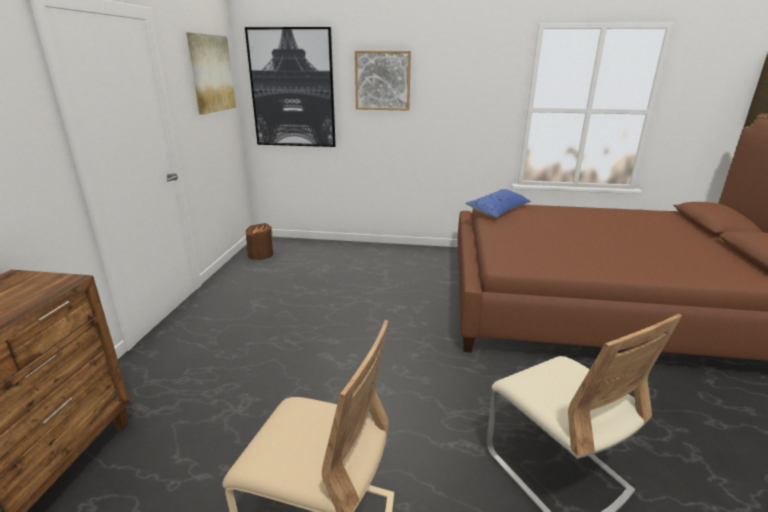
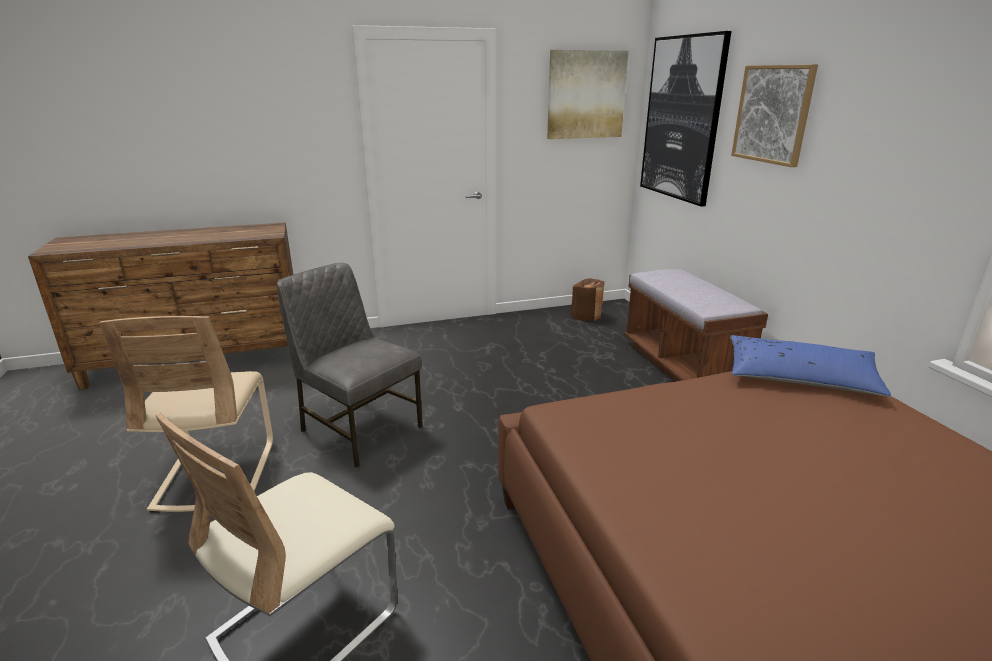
camera: 65 degrees right, 0 degrees up
(320, 400) = (359, 428): none -> grey chair
(364, 250) = (682, 364): none -> brown bench

